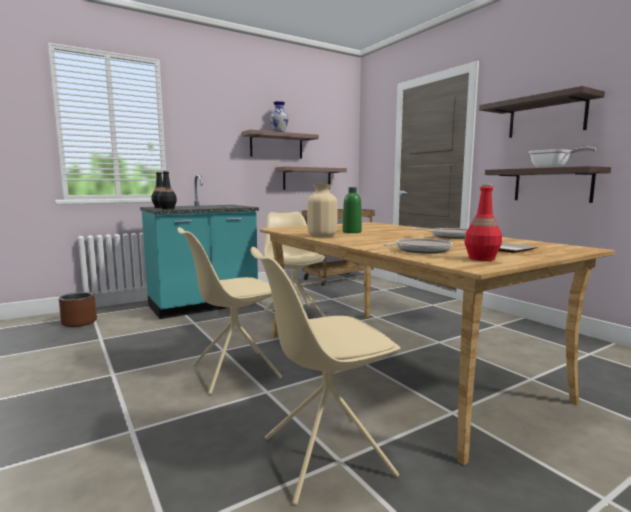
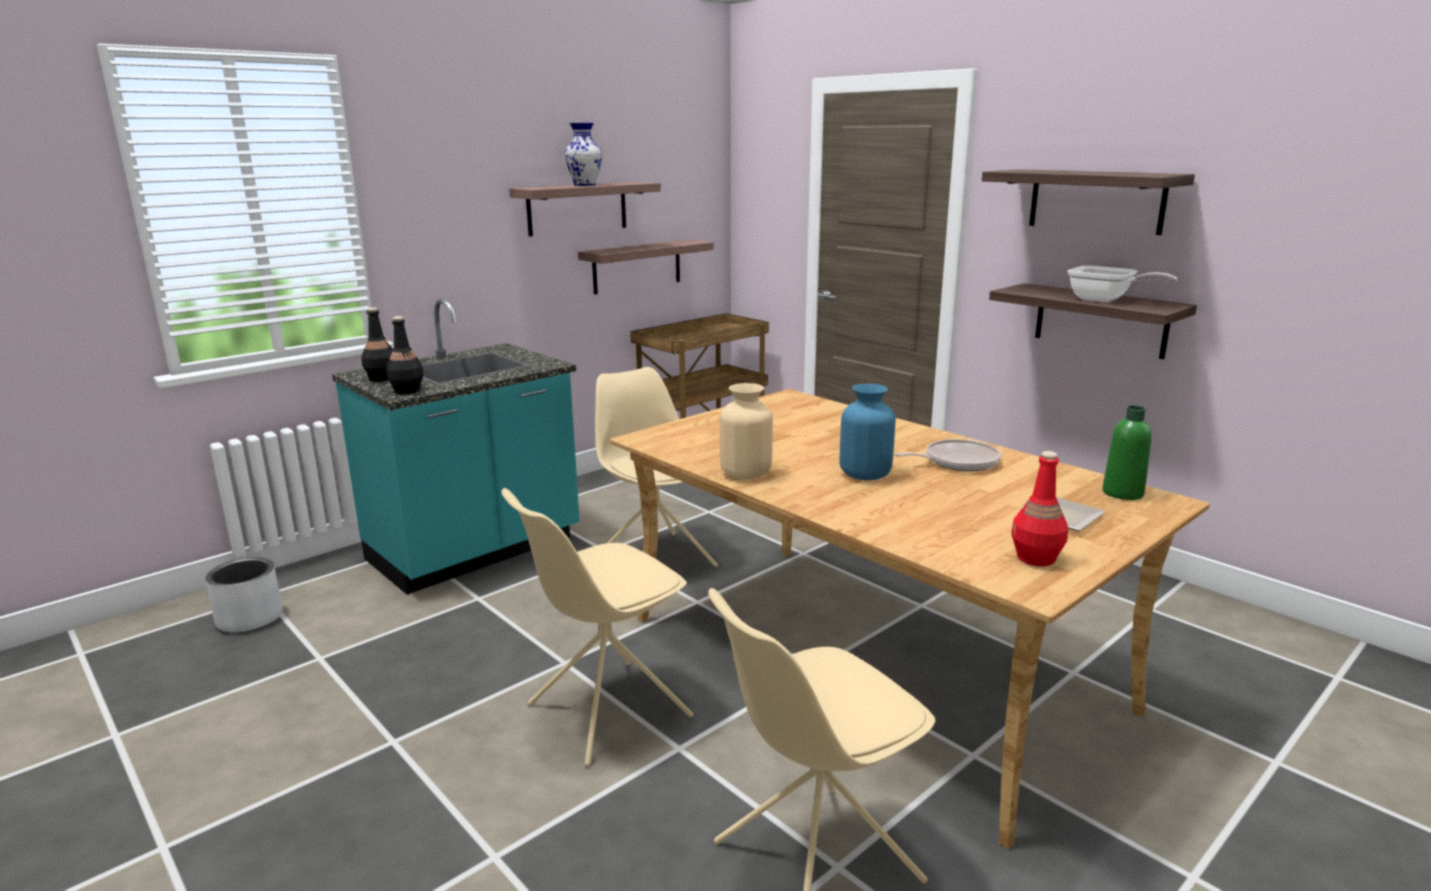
camera: 10 degrees left, 10 degrees up
(79, 322) = (250, 618): brown planter -> grey planter
(352, 232) = (786, 449): green bottle -> green bottle (1122, 493)
(391, 238) = (865, 474): none -> blue vase
(420, 250) = (935, 531): frying pan -> none

